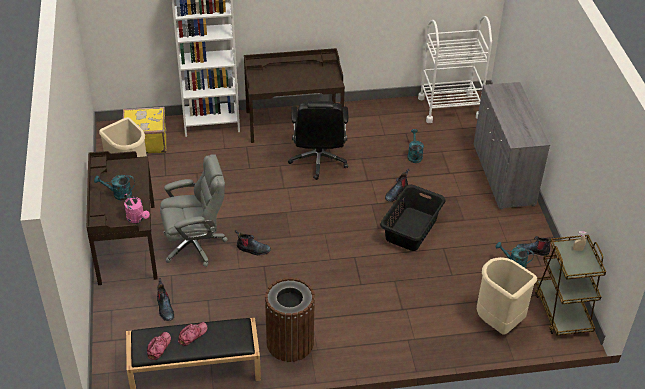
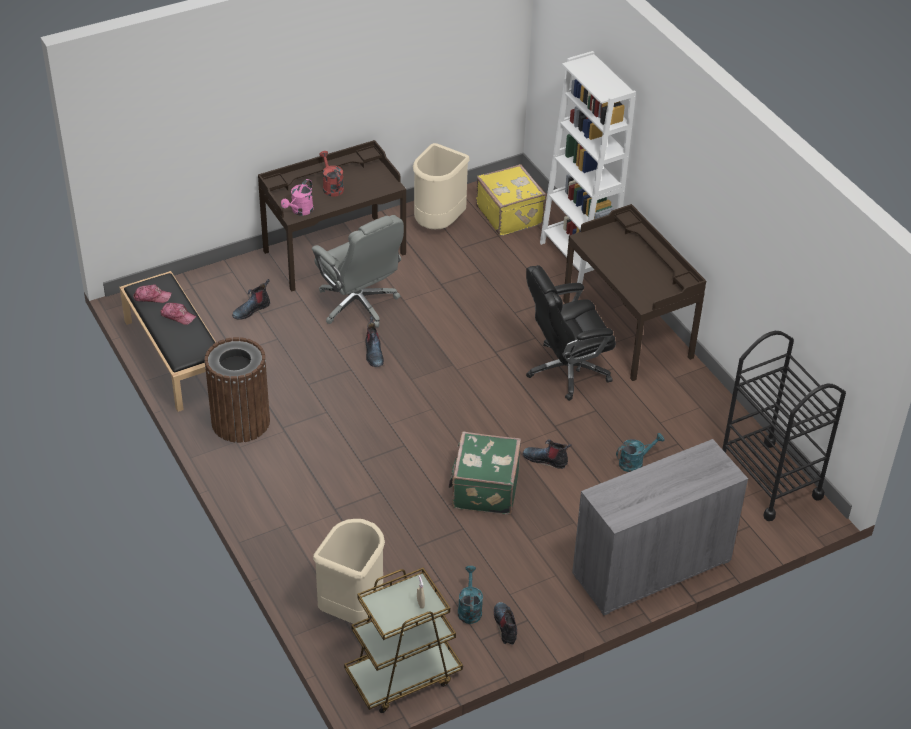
camera: 70 degrees right, 0 degrees up
(118, 194) = (331, 187): turquoise watering can -> red watering can
(411, 229) = (483, 489): black laundry basket -> green suitcase
(449, 107) = (769, 479): white cart -> black cart

